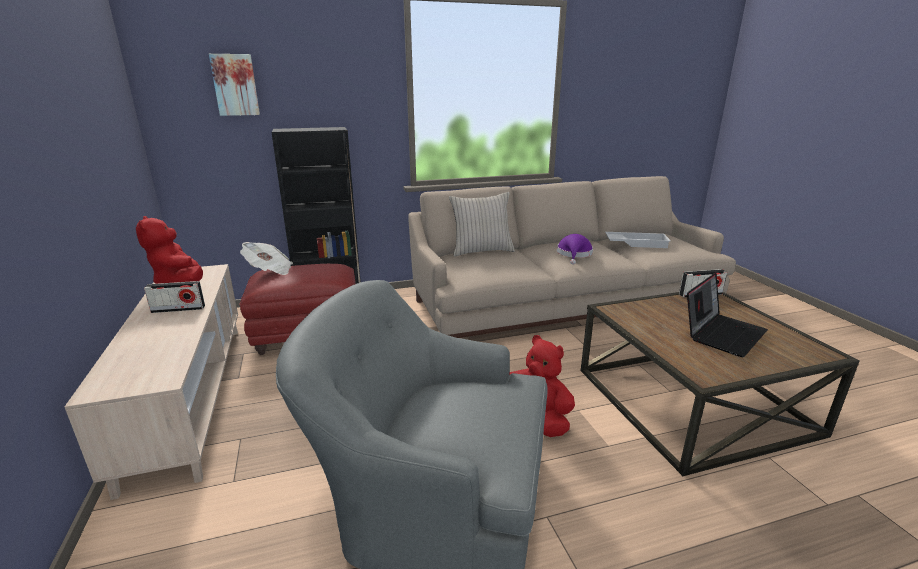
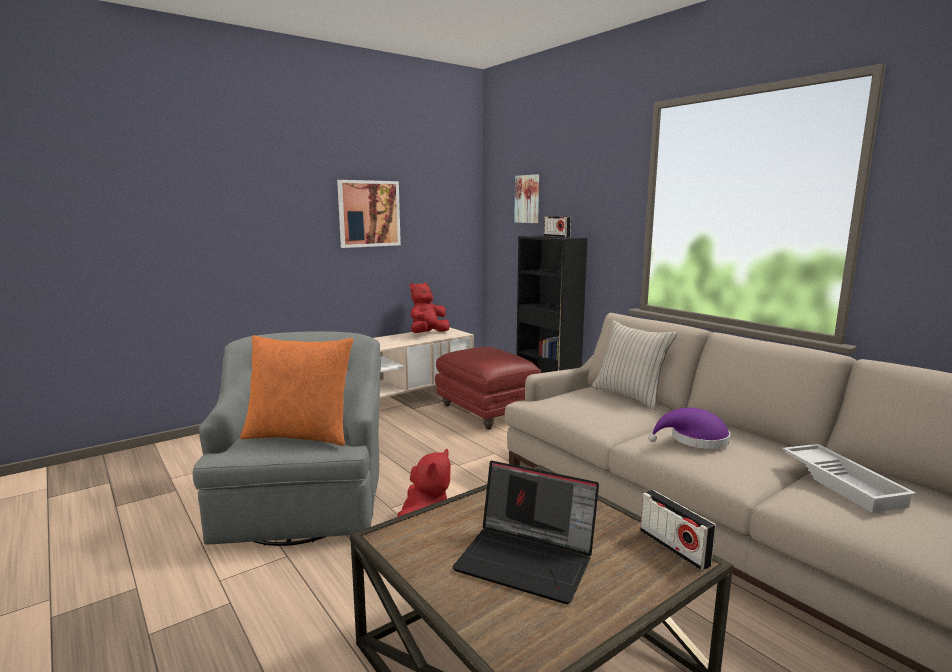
camera: 70 degrees right, 10 degrees down
(60, 116) = (369, 213): none -> picture
(178, 309) = (392, 342): radio -> radio (557, 236)
(269, 270) = (480, 346): newspaper -> none
(485, 406) = (300, 435): none -> orange pillow

